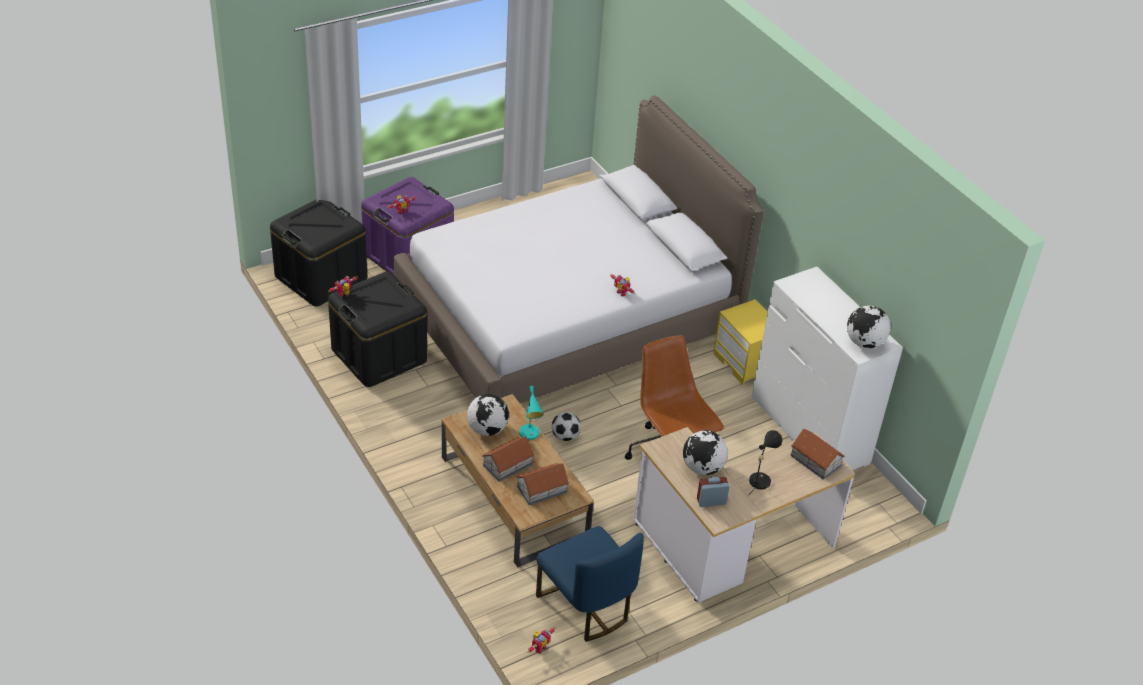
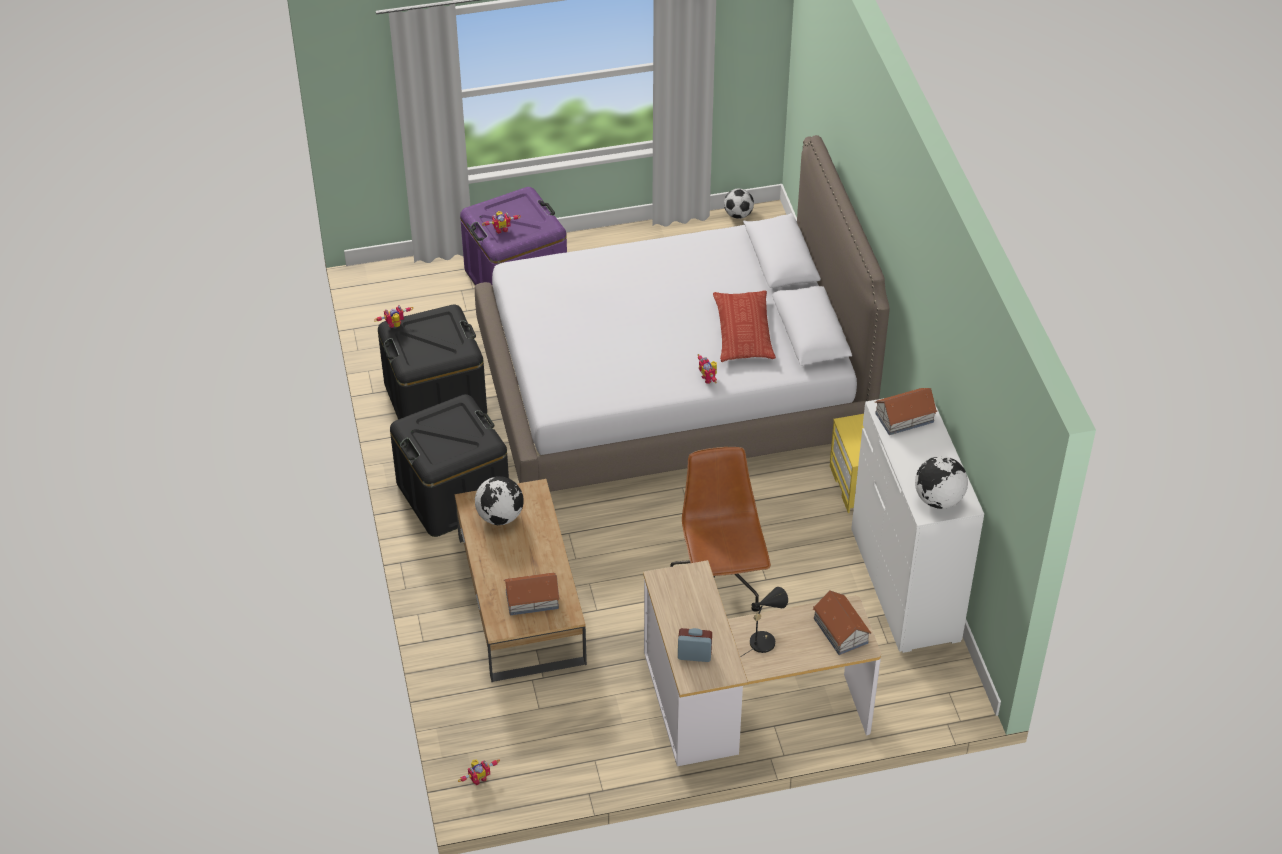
camera: 20 degrees right, 5 degrees up
(321, 277) = (406, 292): black storage box -> black storage box (453, 494)
(508, 464) = (506, 563): toy house -> toy house (905, 417)
(530, 435) = (546, 532): turquoise table lamp -> none
(565, 436) = (608, 537): football -> football (738, 214)
(586, 606) = (549, 743): blue chair -> none
(633, 254) = (743, 331): none -> pillow
(702, 468) = (702, 613): globe -> none

